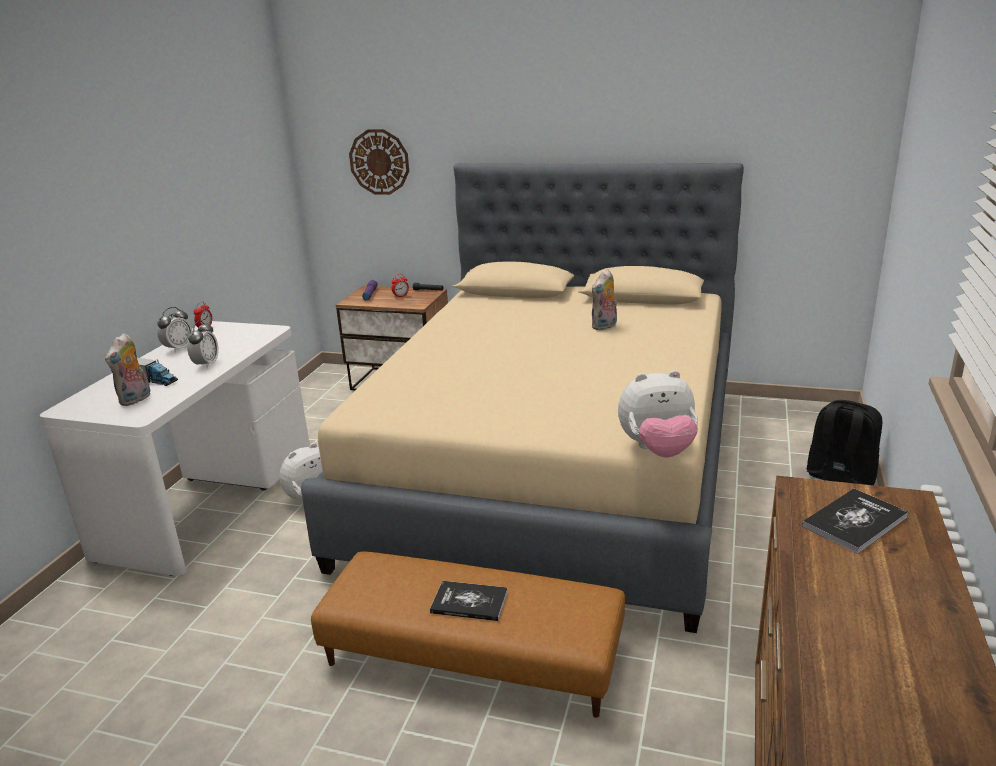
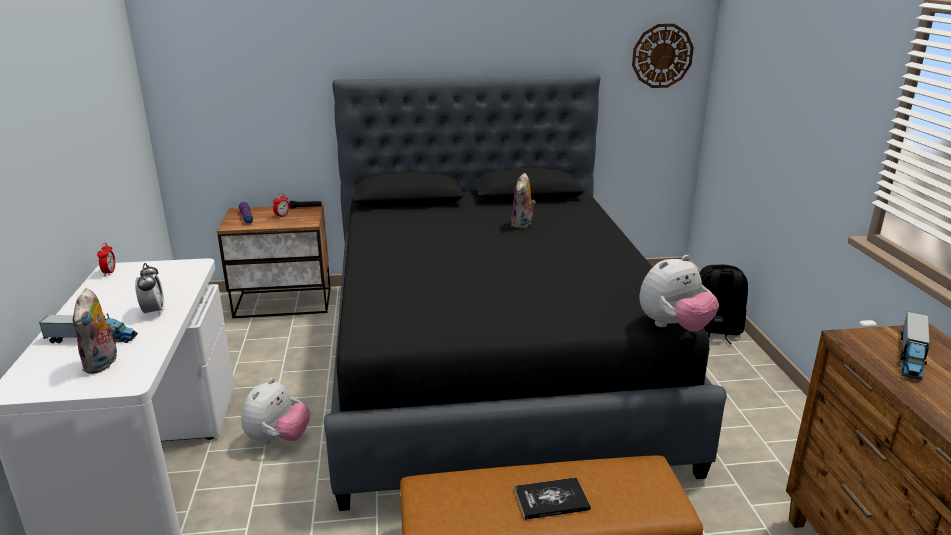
camera: 25 degrees left, 0 degrees up
(178, 348) = (98, 298): alarm clock -> none
(379, 162) = (246, 80): wall clock -> wall clock (662, 56)
(555, 469) = (492, 362): beige bed -> black bed
(854, 522) = (911, 356): book -> toy truck

